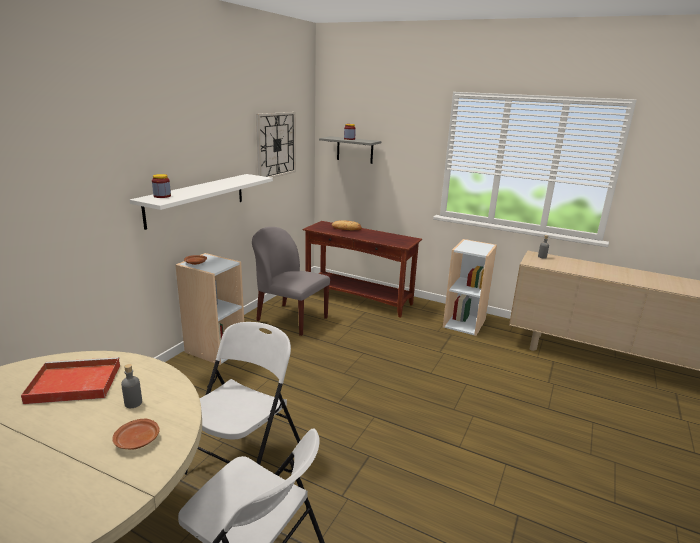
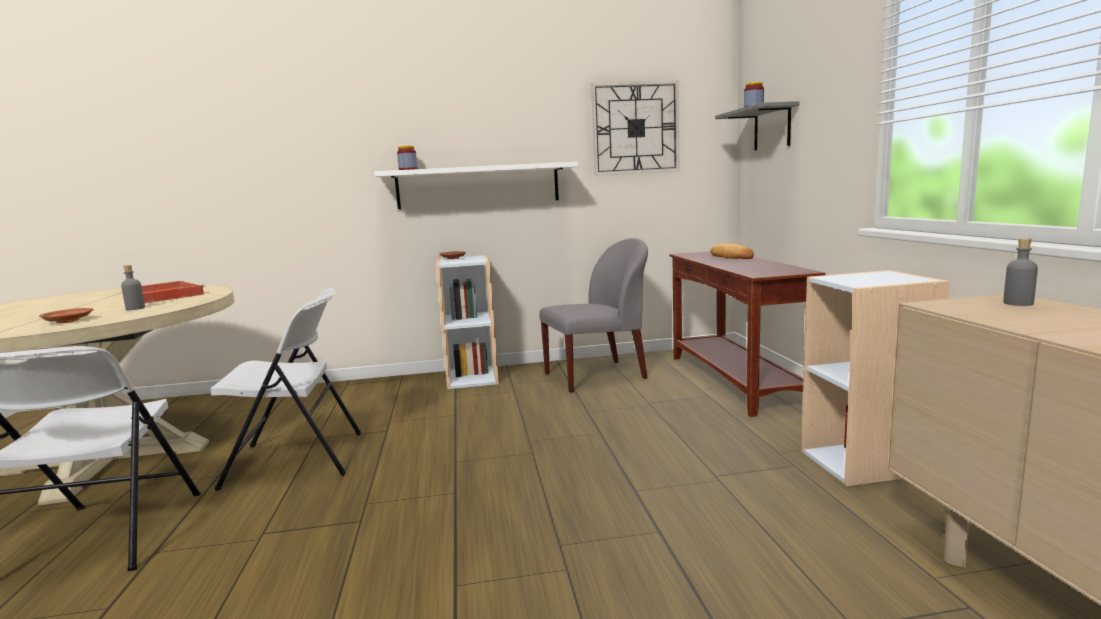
camera: 55 degrees right, 10 degrees down
(290, 319) = (597, 376): grey chair -> grey chair turned 75 degrees clockwise

